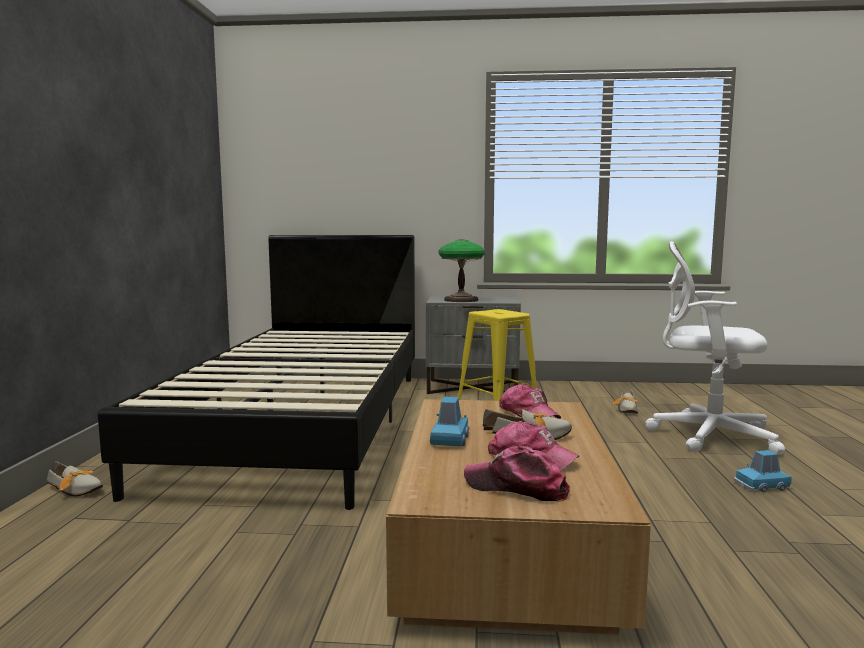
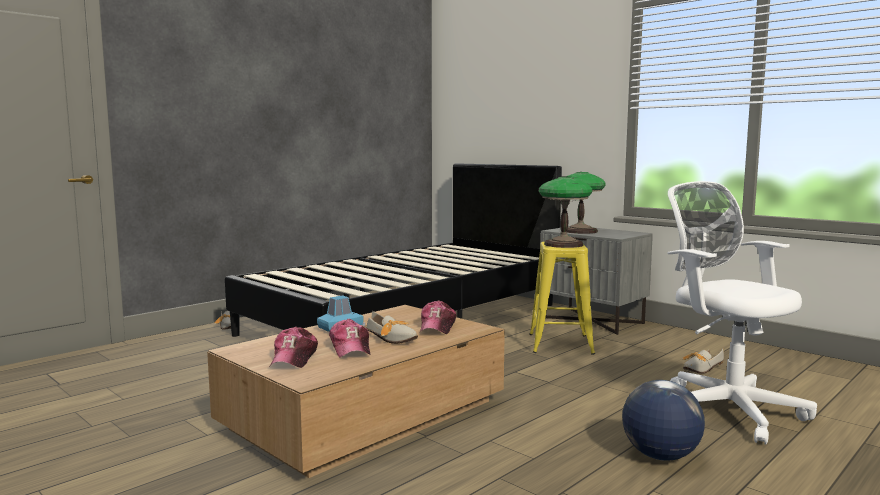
camera: 40 degrees right, 0 degrees up
(500, 312) = (564, 244): none -> table lamp
(516, 487) = (294, 358): cap -> cap turned 150 degrees counterclockwise
(762, 486) = (660, 456): blue toy car -> globe

